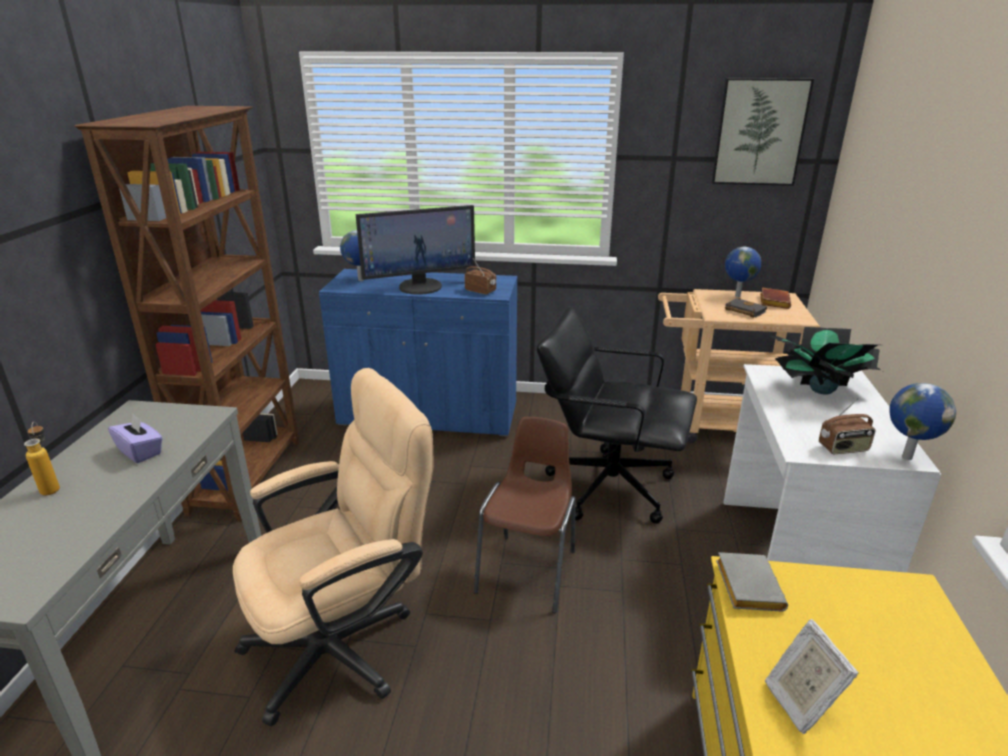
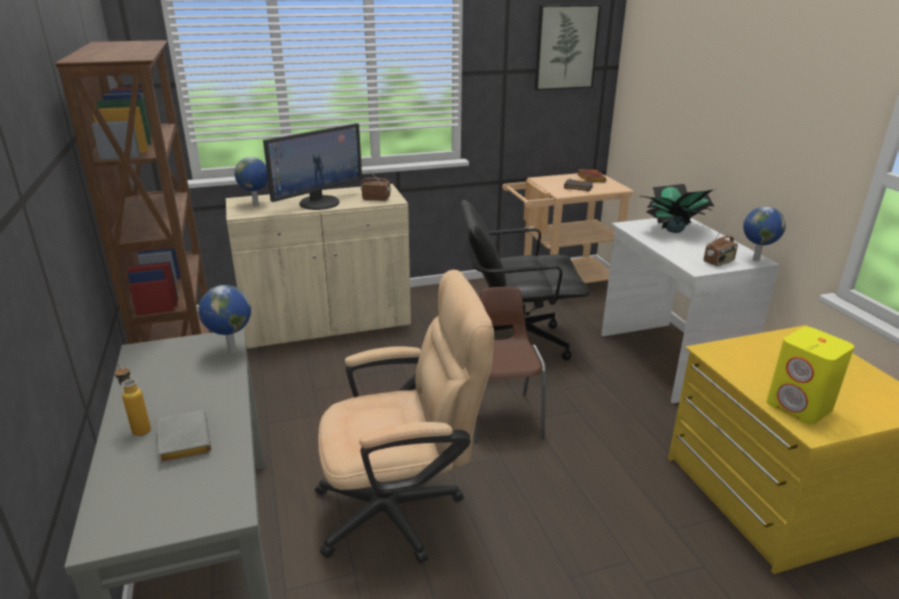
camera: 25 degrees left, 0 degrees up
(141, 452) = (194, 380): purple tissue box -> none
(345, 644) = (402, 509): beige office chair -> beige office chair turned 45 degrees clockwise
(428, 415) = (327, 324): blue cabinet -> beige cabinet
(736, 296) = (562, 178): globe -> globe (231, 351)
(746, 585) = (720, 356): grey book -> grey book (182, 440)
(799, 701) = (799, 407): picture frame -> yellow speaker

